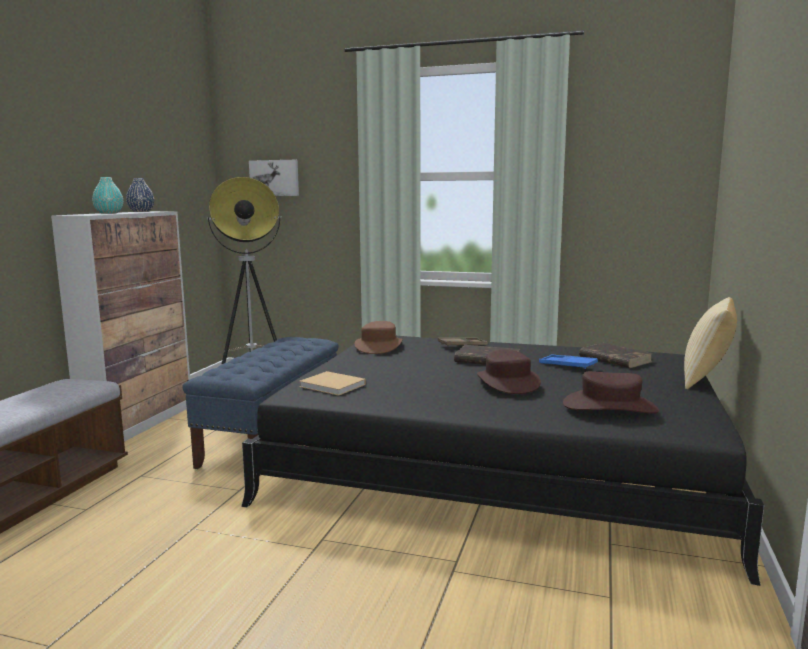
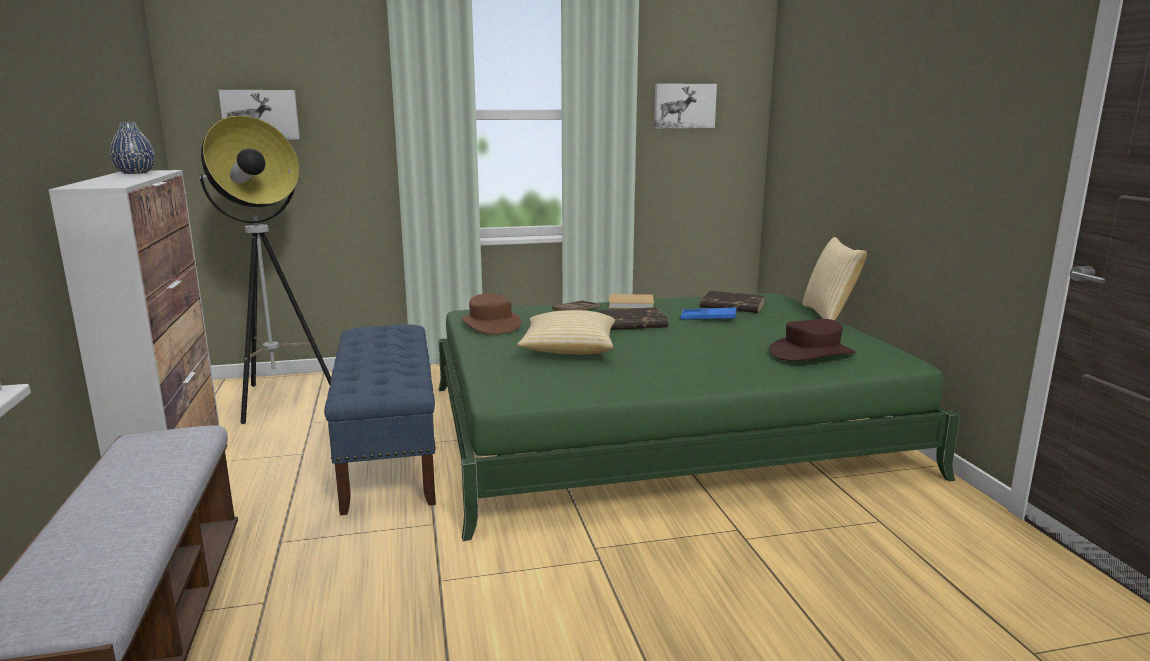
camera: 30 degrees left, 5 degrees up
(109, 213) = (116, 179): turquoise vase -> none
(334, 386) = (528, 378): beige book -> beige book (632, 303)
(402, 372) = (568, 350): none -> pillow
(500, 463) = (660, 428): black bed -> green bed
(507, 382) = (689, 344): brown hat -> none
(620, 166) = (684, 106): none -> picture

